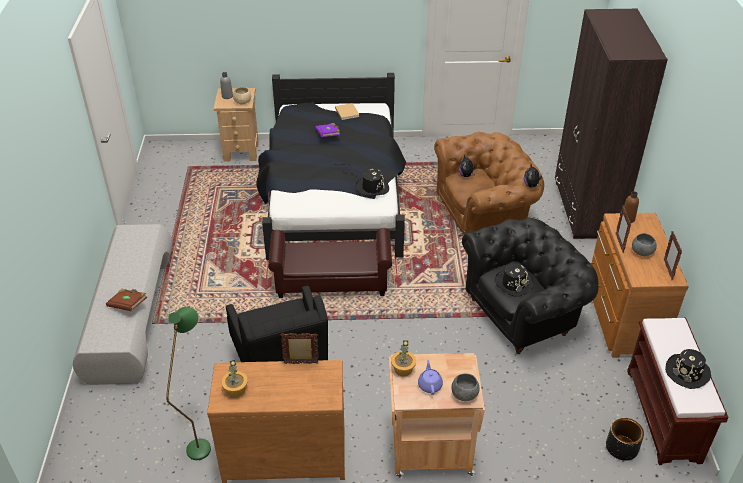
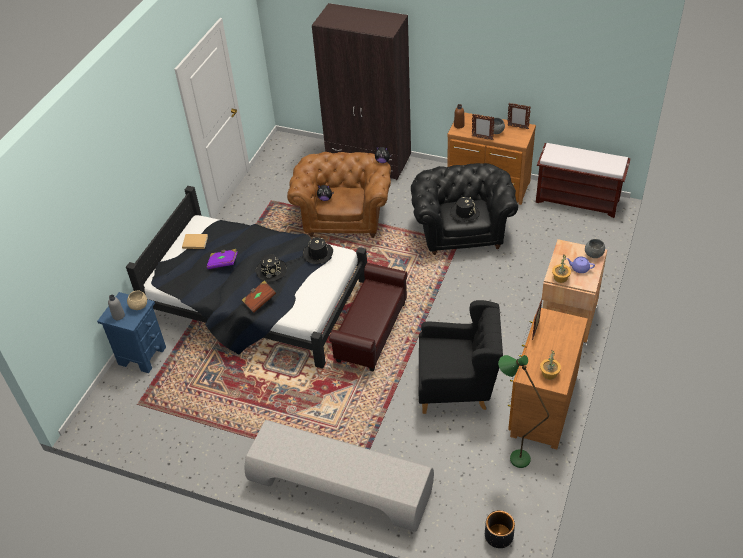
camera: 65 degrees left, 5 degrees up
(128, 305) = (370, 460): brown book -> brown book (259, 301)
(241, 152) = (143, 355): beige nightstand -> blue nightstand
(621, 447) = (596, 228): black planter -> black planter (498, 536)
(687, 372) = (592, 159): black hat -> black hat (271, 270)

